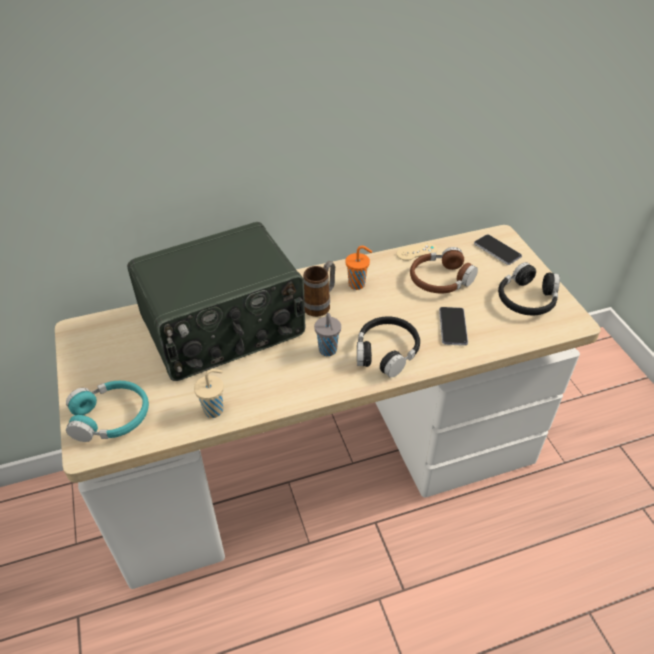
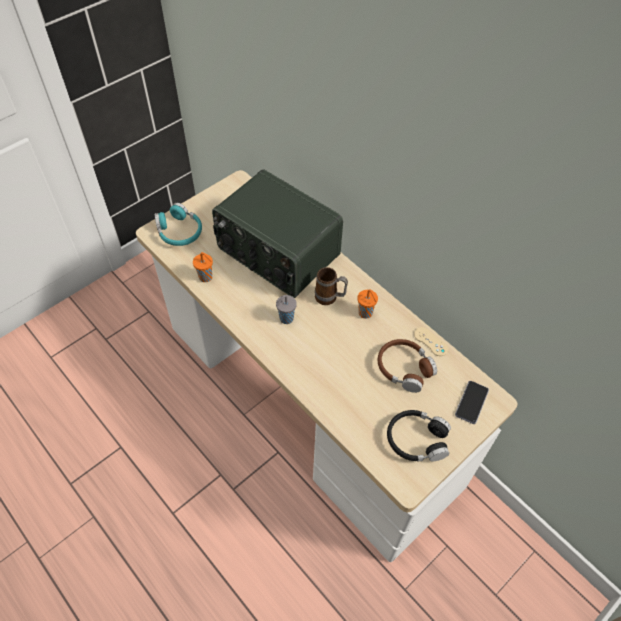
camera: 65 degrees right, 10 degrees up
(214, 409) = (206, 277): beige cup -> orange cup
(386, 352) = (302, 355): black headphones -> none
(452, 327) = (352, 392): phone -> none

